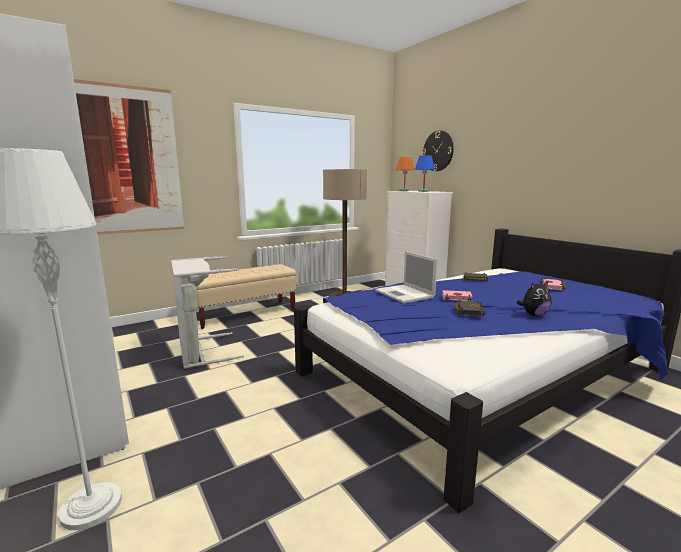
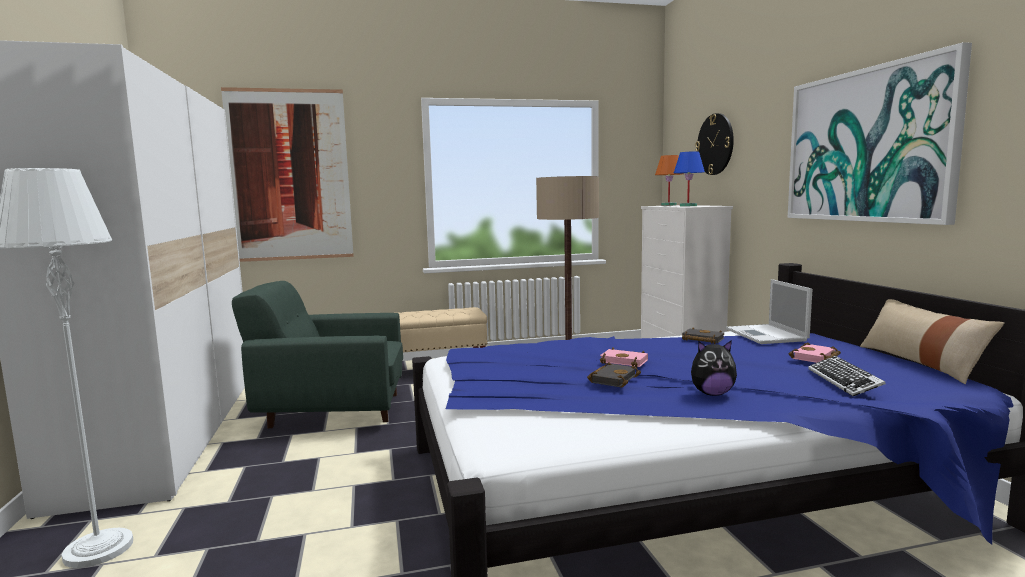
camera: 20 degrees right, 5 degrees down
(201, 351) = (331, 410): grey laundry basket -> green armchair
(405, 294) = (558, 352): laptop -> laptop (767, 335)
(558, 157) = (867, 145): none -> picture
(588, 300) = (844, 381): none -> keyboard
(601, 285) = (920, 362): none -> beige pillow

